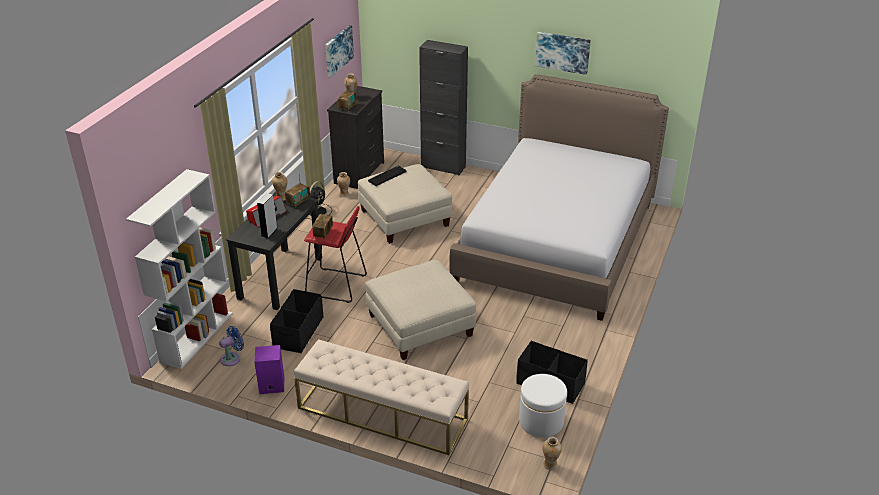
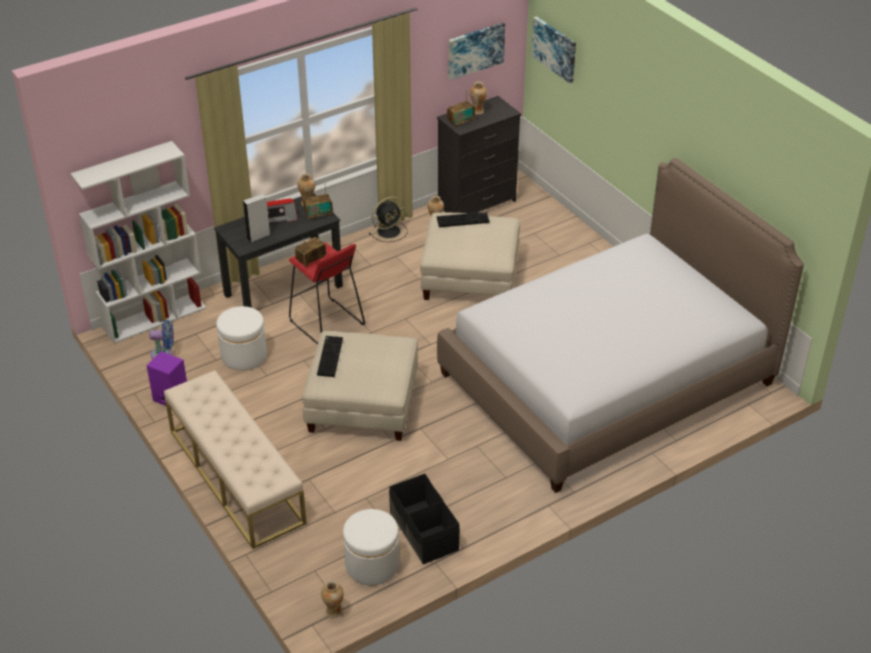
camera: 35 degrees right, 5 degrees up
(298, 332) = (244, 356): black storage box -> white ottoman
(393, 294) = (329, 356): none -> keyboard
(443, 167) = (576, 232): black cabinet -> none
(562, 52) = (708, 142): picture -> picture (555, 49)

